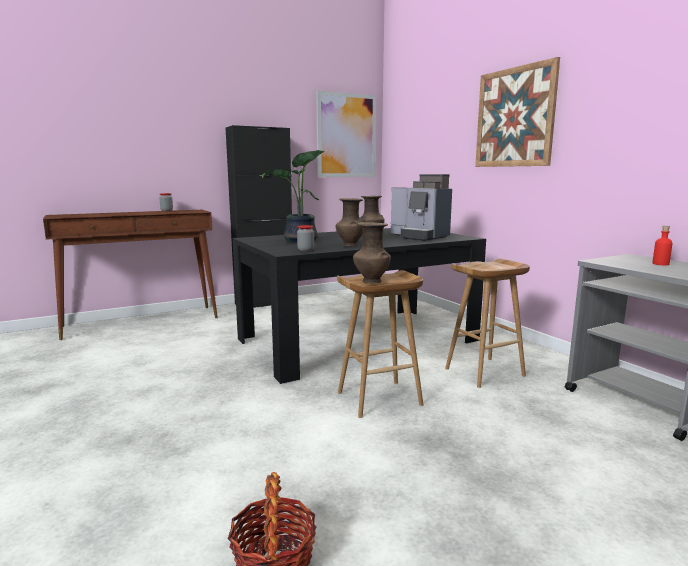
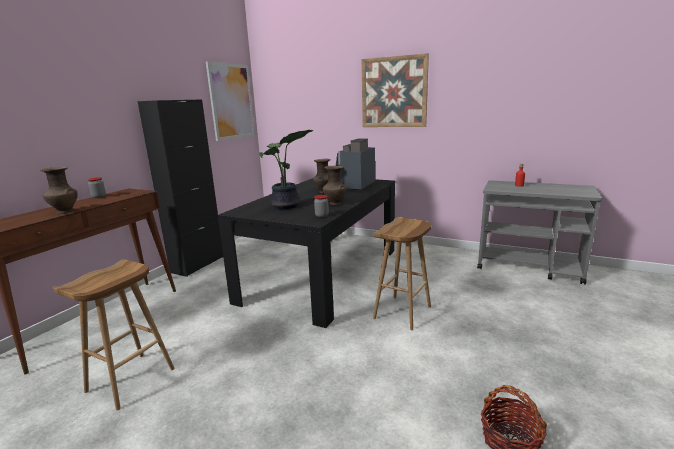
camera: 35 degrees left, 5 degrees up
(371, 281) = (404, 231): brown vase -> brown vase (64, 211)
(419, 237) = (354, 186): coffee machine -> coffee machine turned 105 degrees clockwise
(484, 372) = (428, 272): brown stool -> brown stool (130, 381)

